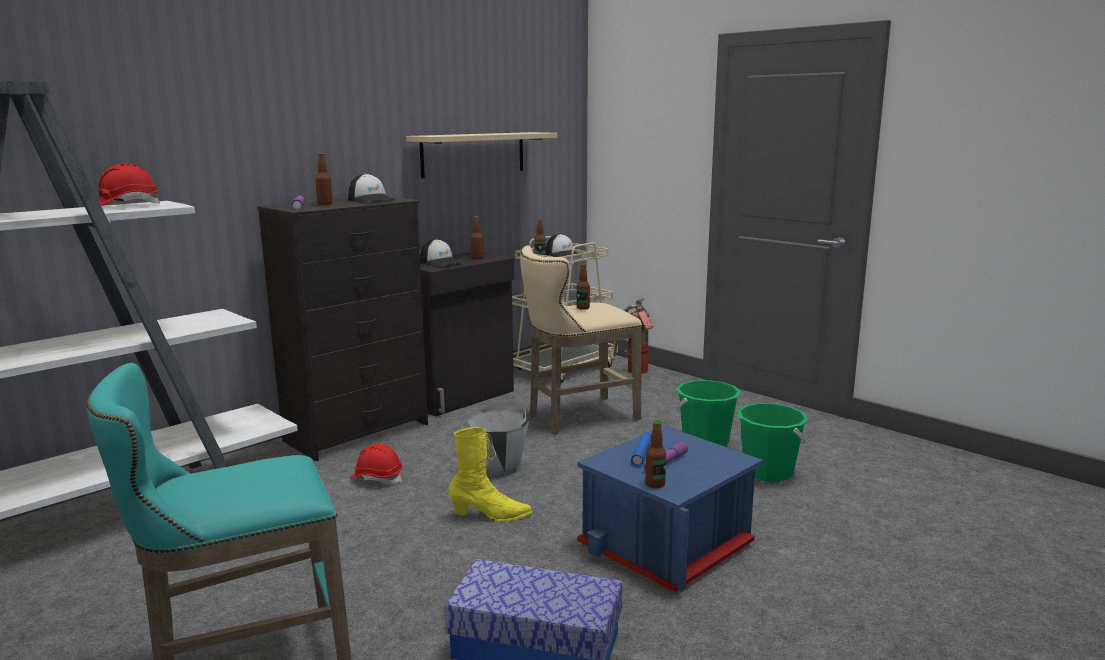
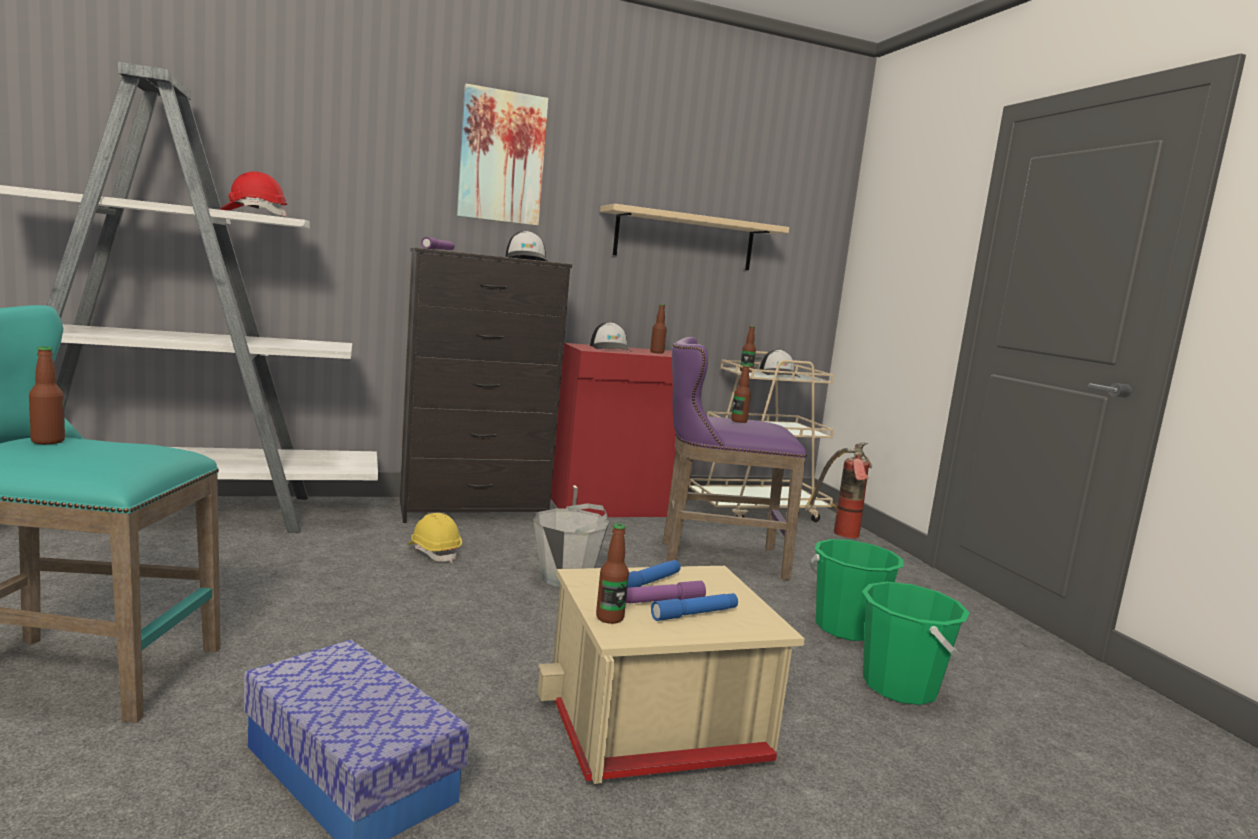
camera: 25 degrees right, 5 degrees down
(319, 105) = (502, 157): none -> picture
(325, 204) = (472, 253): bottle -> bottle (48, 441)
(377, 478) = (434, 552): red hard hat -> yellow hard hat
(461, 397) = (614, 508): black cabinet -> red cabinet
(490, 516) = (493, 620): yellow boot -> none
(576, 417) = (715, 558): beige stool -> purple stool
(668, 544) = (658, 723): blue storage box -> beige storage box
(693, 465) = (694, 614): none -> blue flashlight

